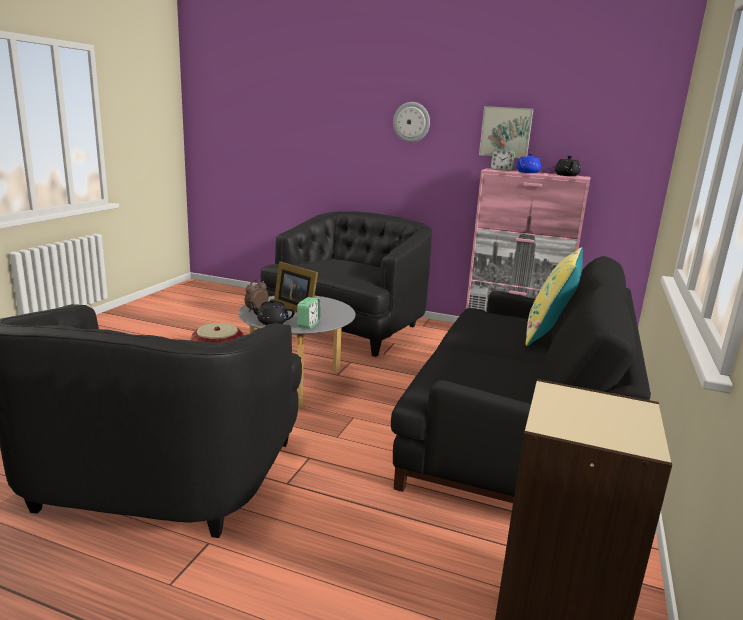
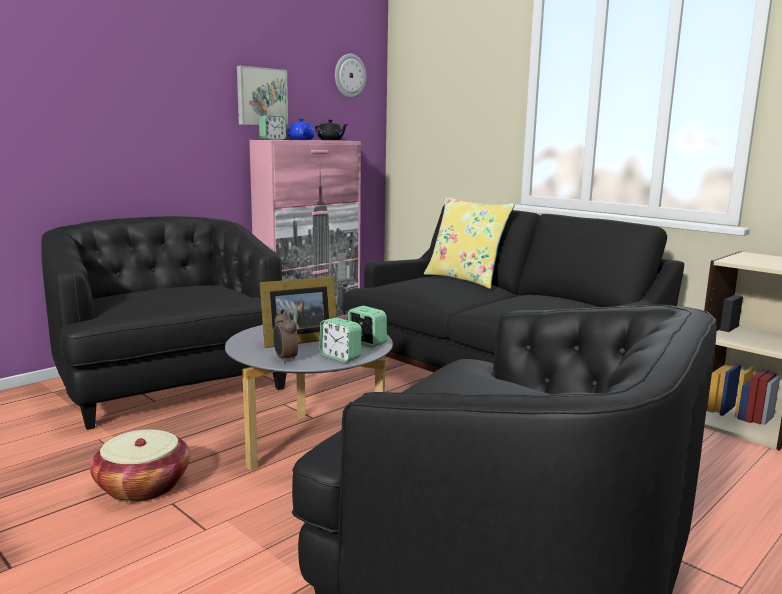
camera: 65 degrees left, 5 degrees down
(271, 322) = (340, 357): black teapot -> alarm clock
(411, 122) = (152, 84): wall clock -> wall clock (349, 76)

